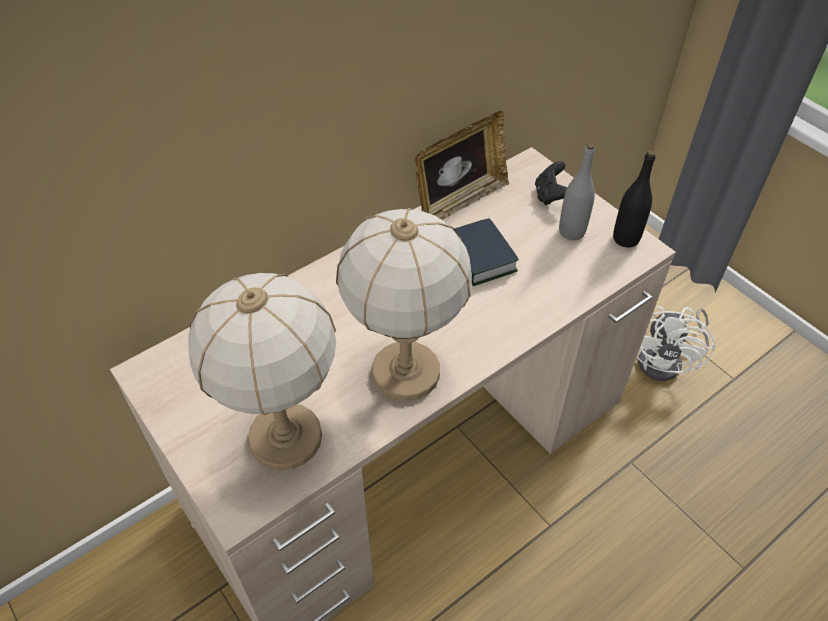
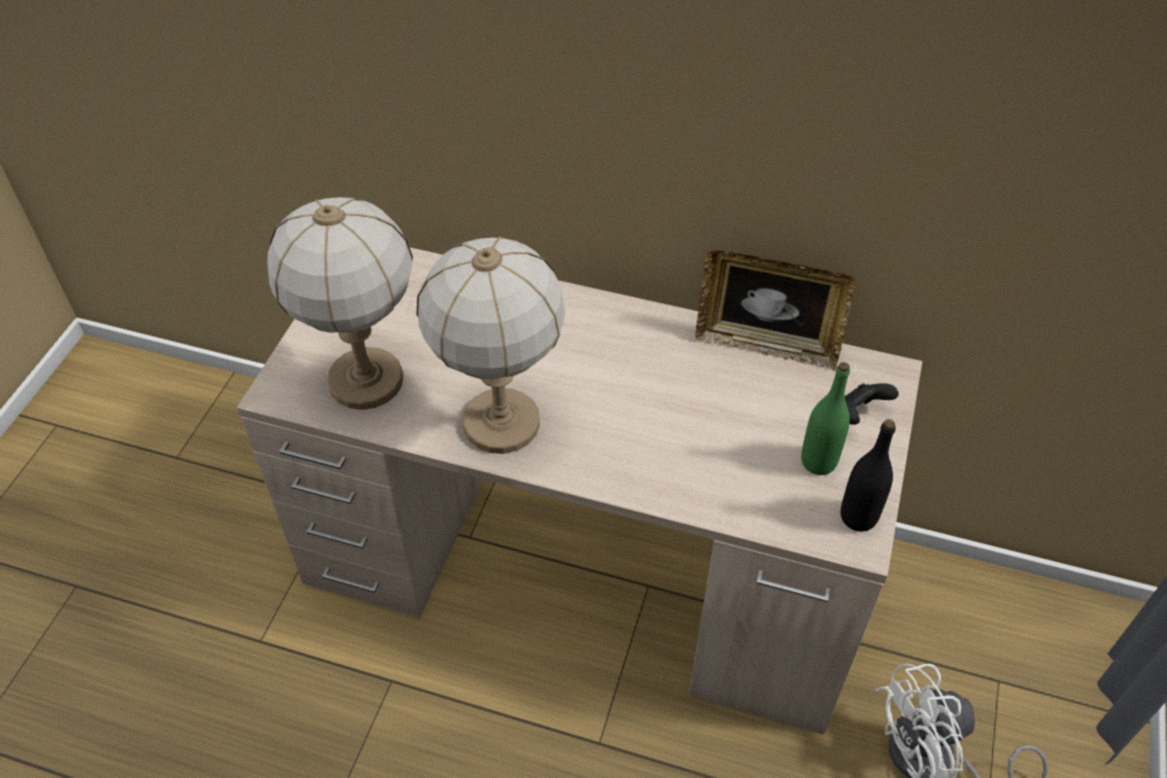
camera: 55 degrees right, 0 degrees up
(479, 257) = (700, 402): book -> none
(571, 232) = (818, 461): grey bottle -> green bottle

